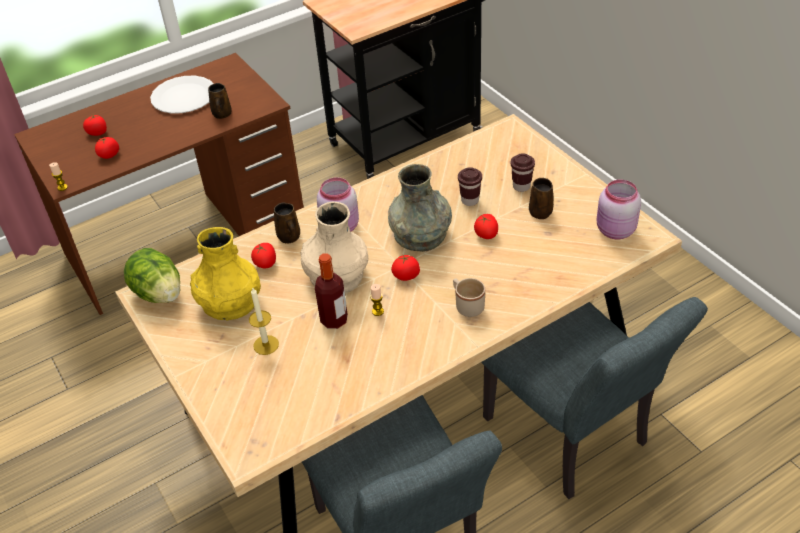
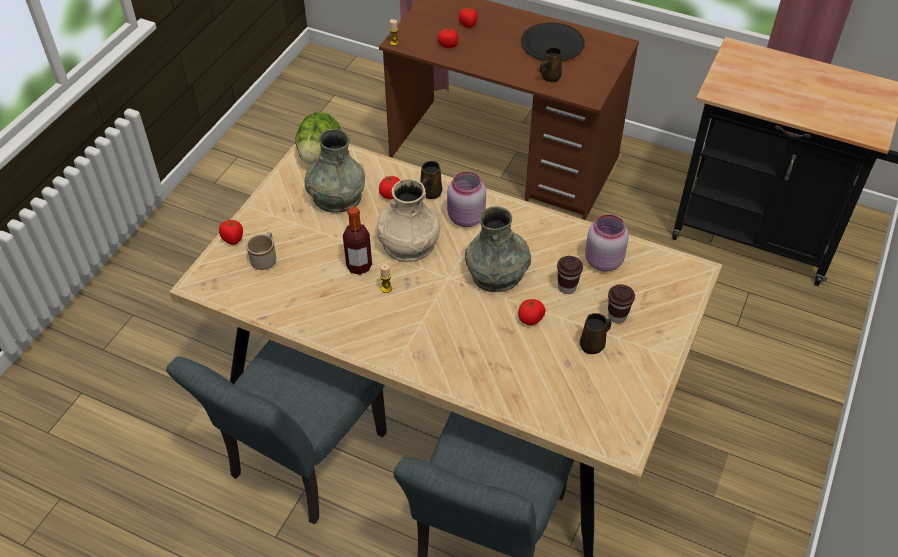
camera: 55 degrees right, 5 degrees up
(184, 96) = (552, 44): white plate -> black plate
(230, 302) = (337, 196): yellow vase -> grey vase
(266, 345) = (307, 239): candle -> none
(406, 275) = (440, 287): tomato -> tomato (233, 239)
(467, 305) = (433, 344): beige mug -> beige mug (265, 259)
(614, 231) = (611, 414): pink jar -> pink jar (602, 261)

